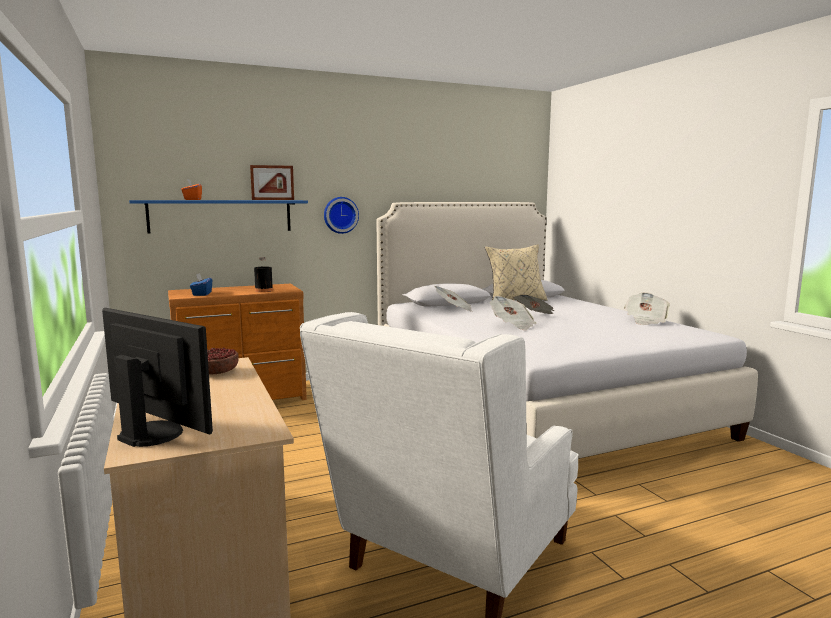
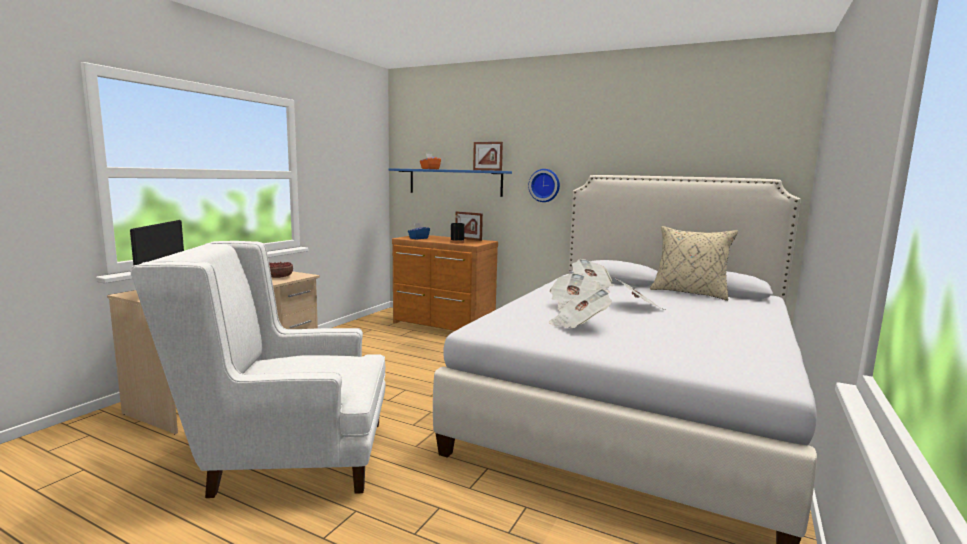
camera: 50 degrees right, 0 degrees up
(254, 286) = (468, 239): none -> picture frame
(645, 321) = (751, 343): newspaper -> newspaper (578, 324)

